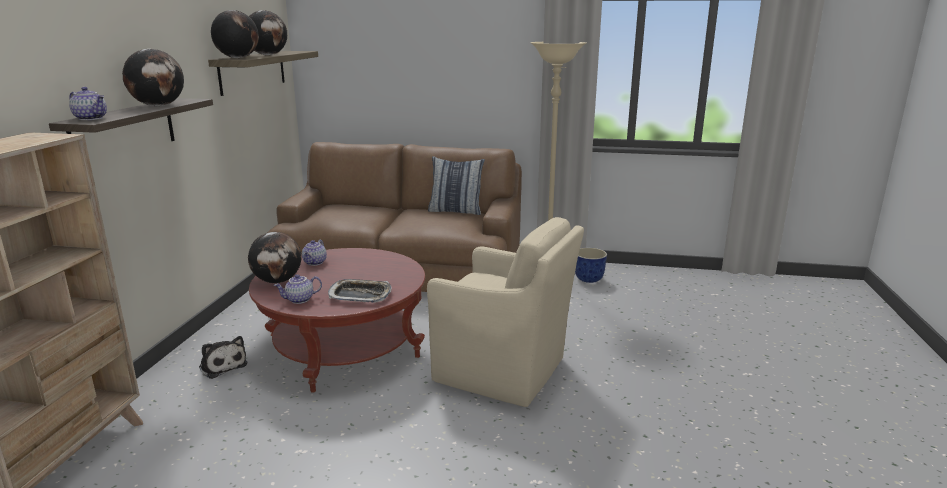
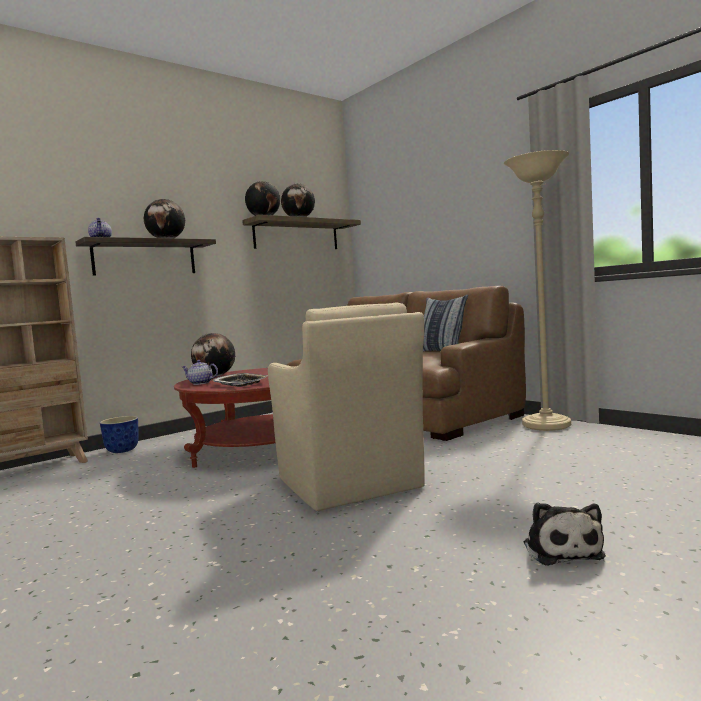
camera: 40 degrees right, 15 degrees down
(222, 365) = (177, 445): plush toy -> plush toy (561, 549)
(315, 263) = (262, 371): teapot -> none
(588, 279) = (581, 437): planter -> planter (122, 450)

